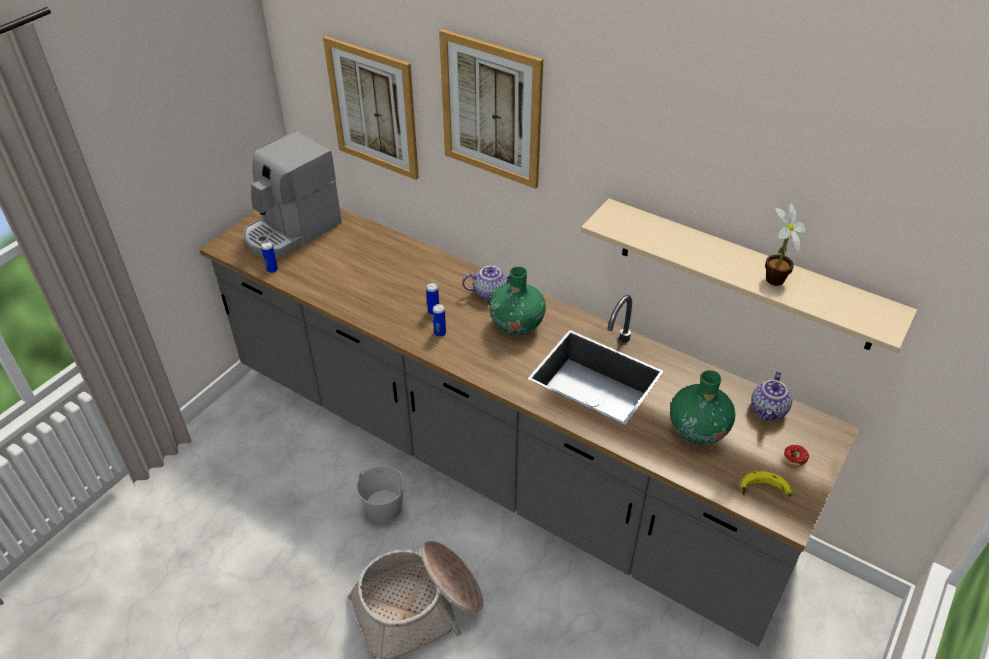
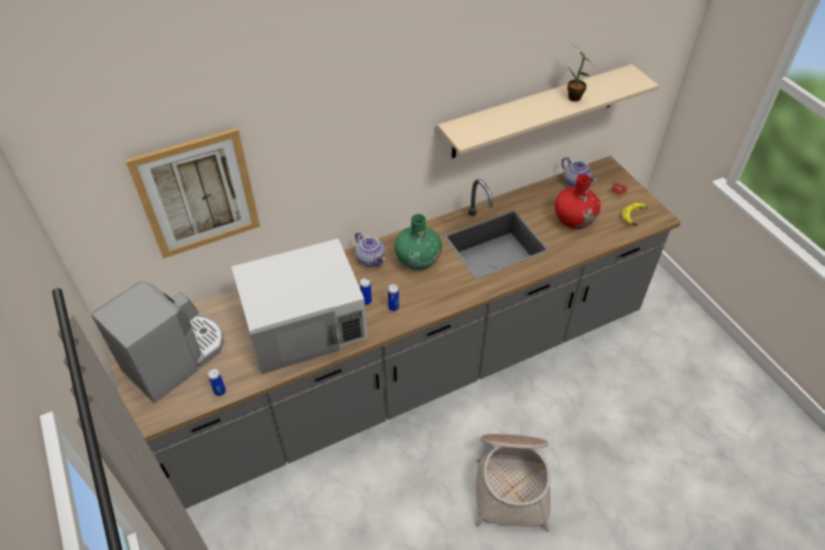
camera: 60 degrees left, 5 degrees up
(291, 231) = (176, 357): coffee machine -> coffee machine turned 120 degrees counterclockwise
(377, 285) = (305, 323): none -> white microwave
(383, 508) = (408, 467): white bucket -> none
(490, 292) = (371, 259): teapot -> teapot turned 120 degrees clockwise
(491, 110) = (328, 119): picture -> none
(697, 430) = (574, 220): green vase -> red vase

